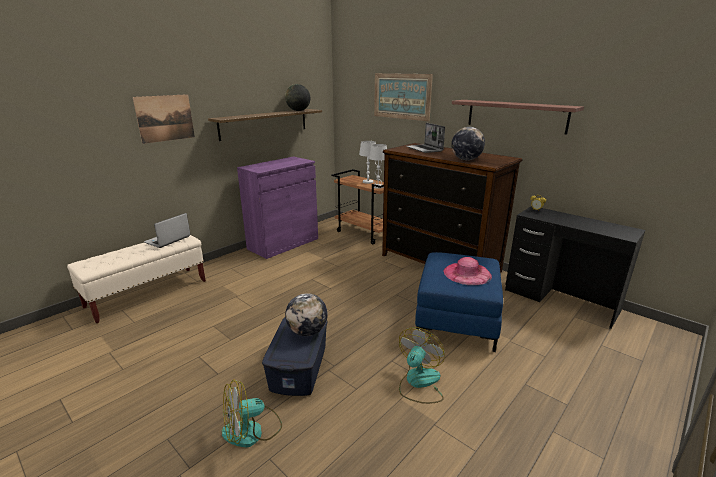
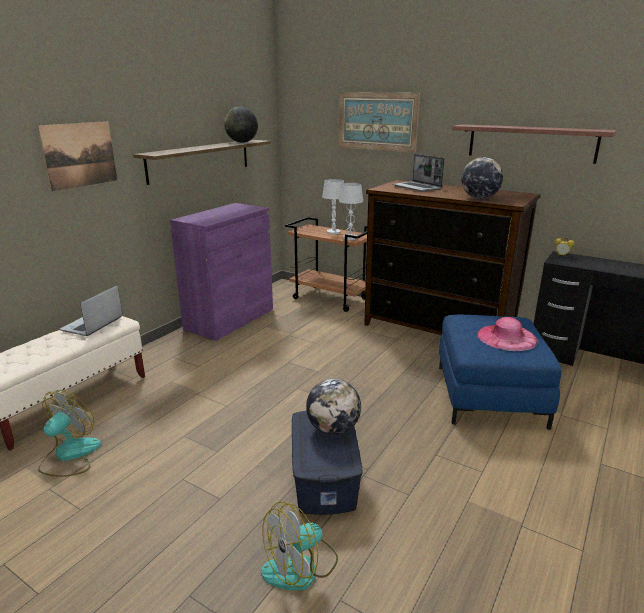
camera: 10 degrees left, 0 degrees up
(419, 383) = (481, 478): fan -> fan (69, 455)

